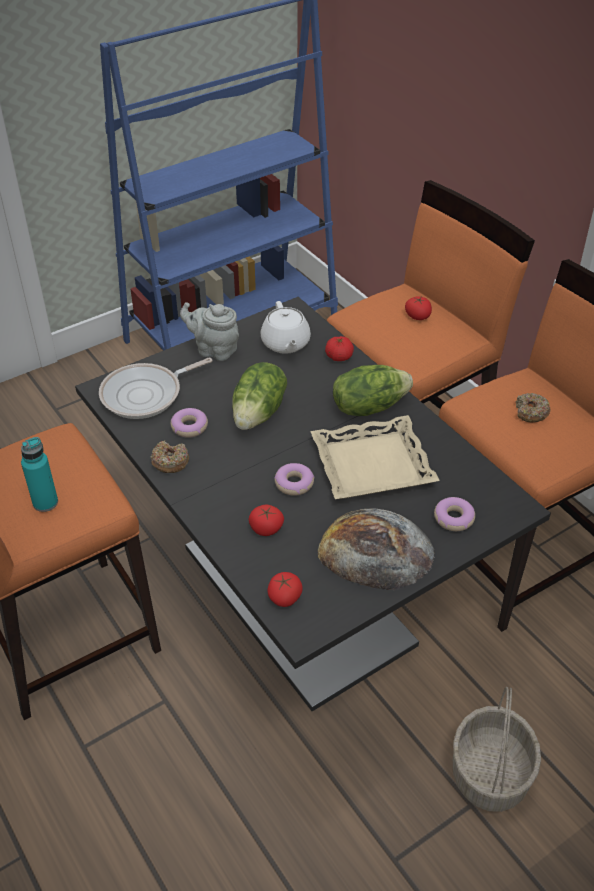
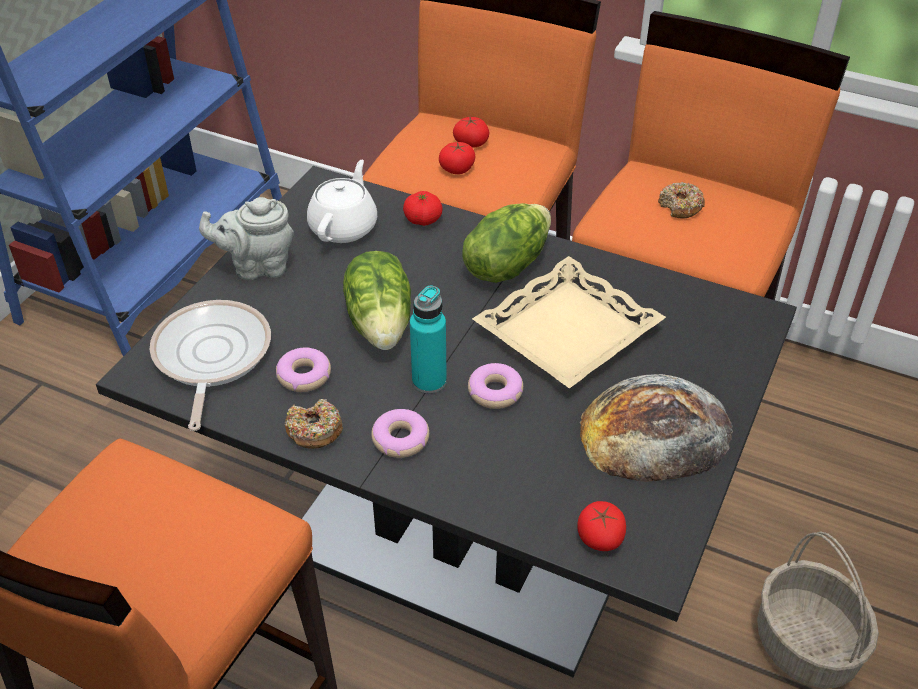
camera: 30 degrees left, 0 degrees up
(45, 502) = (173, 563): turquoise bottle -> turquoise bottle (429, 381)
(146, 395) = (210, 357): frying pan -> frying pan turned 150 degrees clockwise
(266, 528) = (507, 462): tomato -> tomato (457, 168)
(285, 343) = (344, 227): white teapot -> white teapot turned 120 degrees counterclockwise
(453, 518) = (706, 355): donut -> donut (400, 439)

